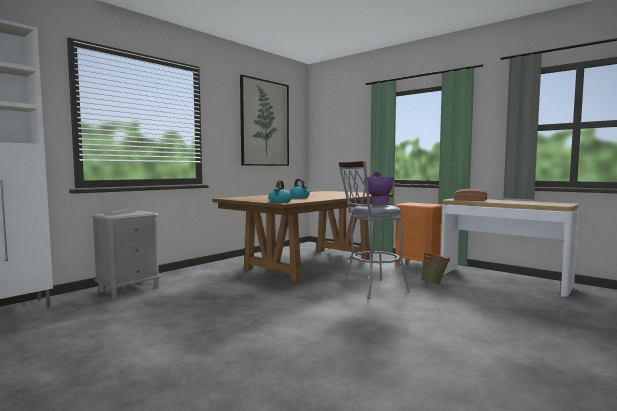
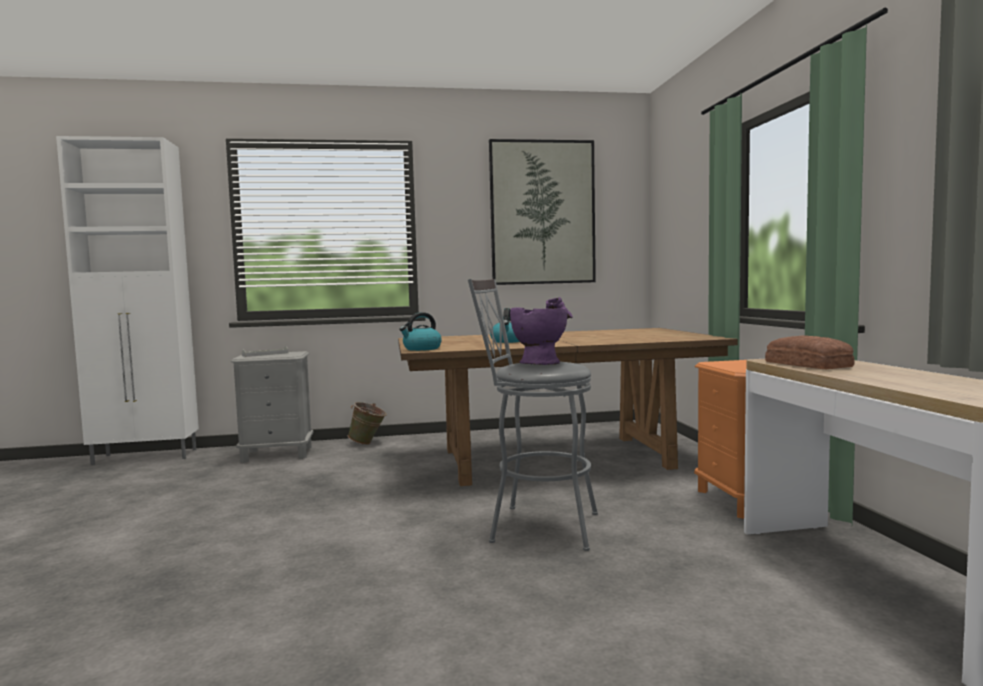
camera: 40 degrees right, 0 degrees up
(434, 283) = (680, 548): green bucket -> green bucket (368, 443)

